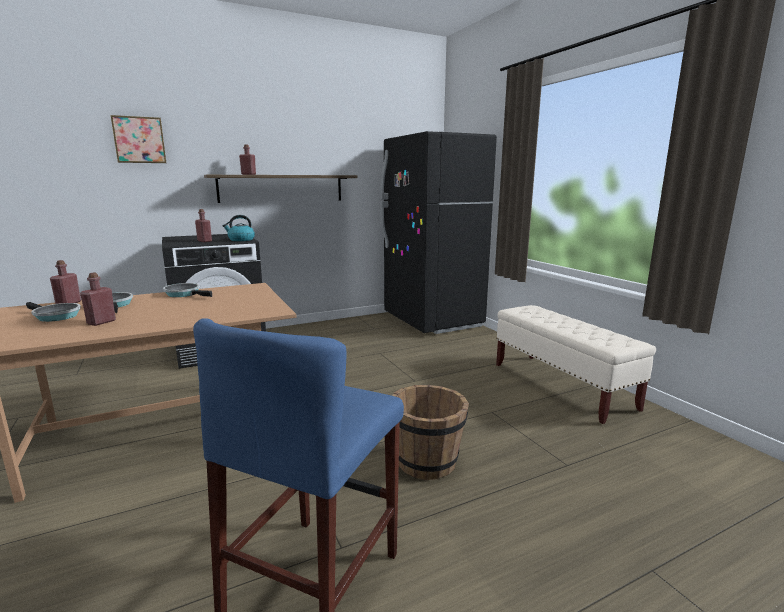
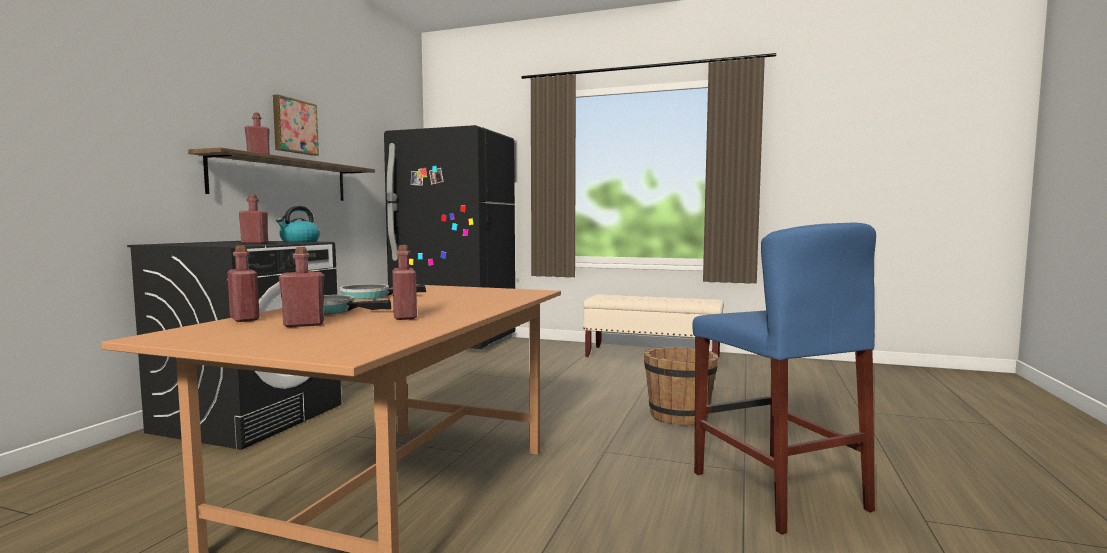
camera: 45 degrees left, 10 degrees down
(55, 316) = (304, 324): frying pan -> red bottle
(139, 140) = (93, 80): picture -> picture (294, 126)

